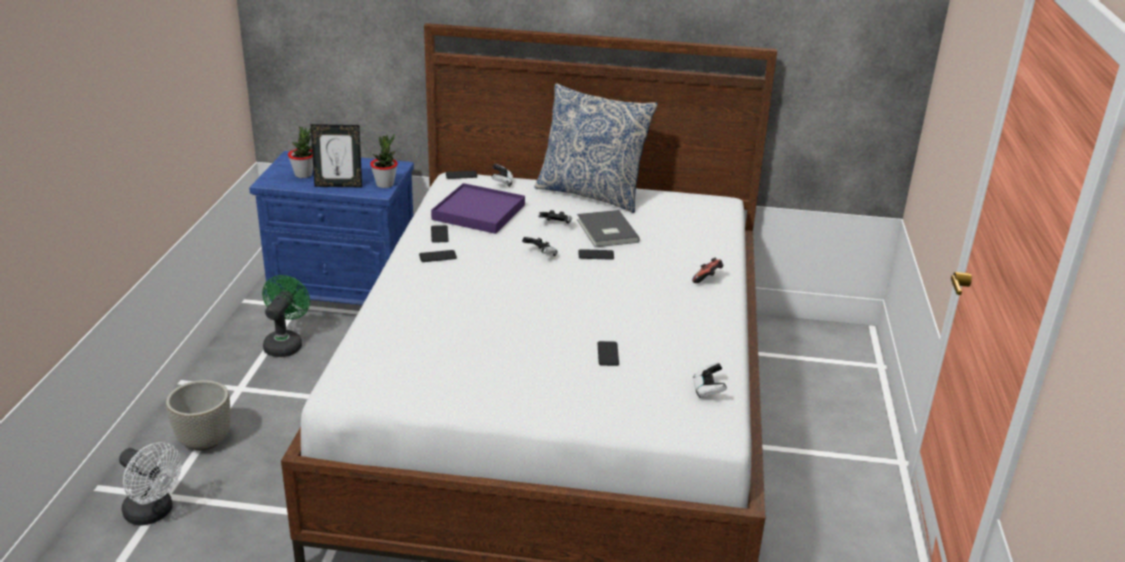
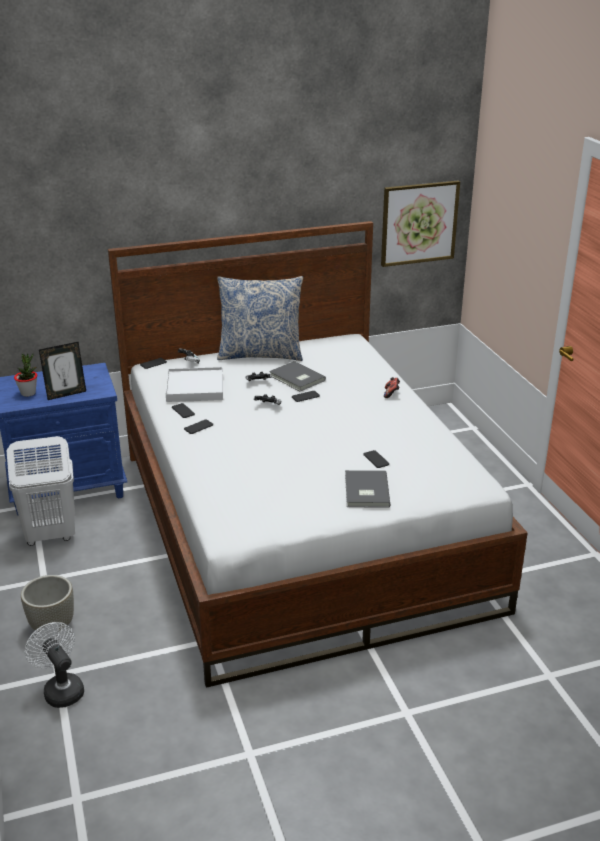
camera: 25 degrees left, 0 degrees up
(153, 513) = (61, 689): white fan -> white fan turned 135 degrees counterclockwise
(285, 343) = (50, 535): green fan -> white laundry basket
(385, 184) = (102, 385): potted plant -> none
(479, 212) = (195, 388): purple tray -> white tray
(555, 389) = (365, 491): none -> grey book
(708, 390) = (456, 463): game controller -> none
(851, 65) = (419, 223): none -> picture

